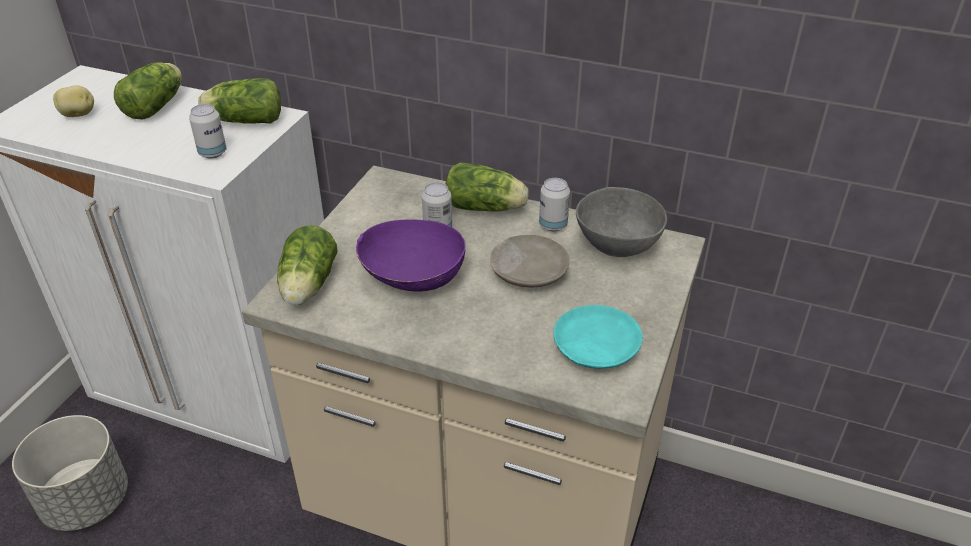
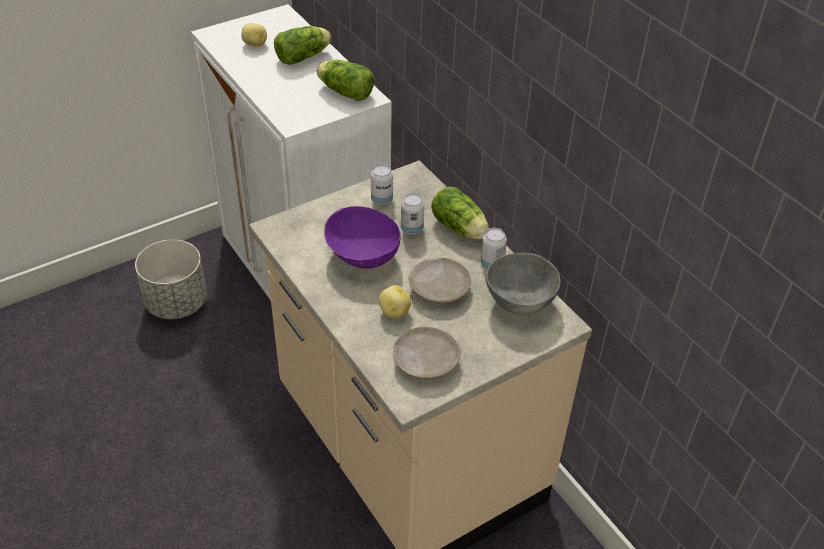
camera: 35 degrees right, 5 degrees up
(212, 153) = (304, 108): can -> can (381, 199)
(307, 286) = (297, 227): lettuce -> none
(509, 317) = (394, 312): none -> potato
(595, 348) = (425, 360): turquoise plate -> beige plate

